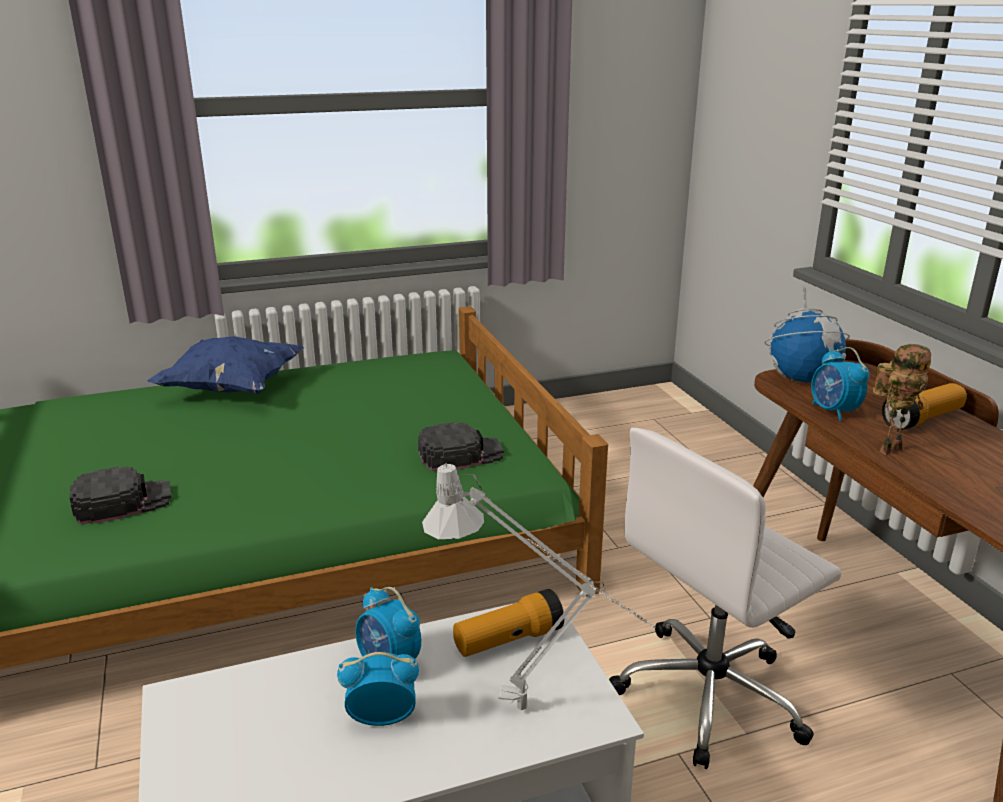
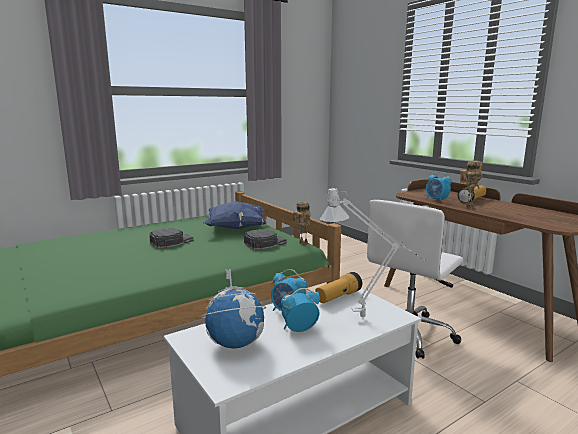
camera: 15 degrees left, 10 degrees down
(122, 501) = (98, 274): black cap -> black cap (171, 241)
(231, 389) = (130, 231): blue pillow -> blue pillow (236, 228)
(533, 465) = (302, 244): none -> toy robot
(802, 379) = (415, 193): globe -> globe (236, 343)

